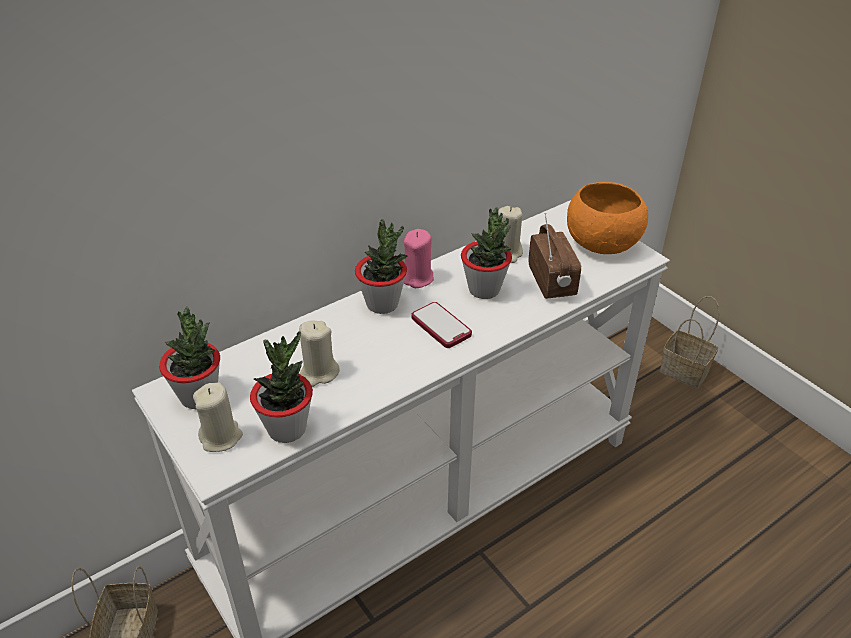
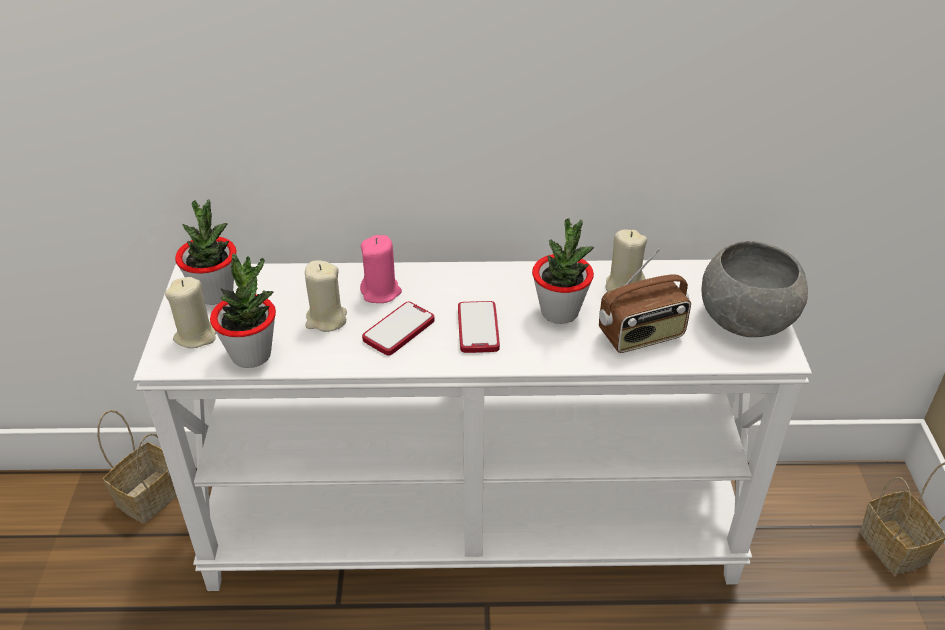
camera: 35 degrees right, 0 degrees up
(382, 304) = (446, 283): potted plant -> none
(384, 354) = (399, 330): none -> phone
(417, 278) = (505, 272): pink candle -> pink candle (381, 292)
(552, 282) = (641, 336): radio -> radio turned 45 degrees clockwise
(602, 243) = (746, 320): orange bowl -> grey bowl

